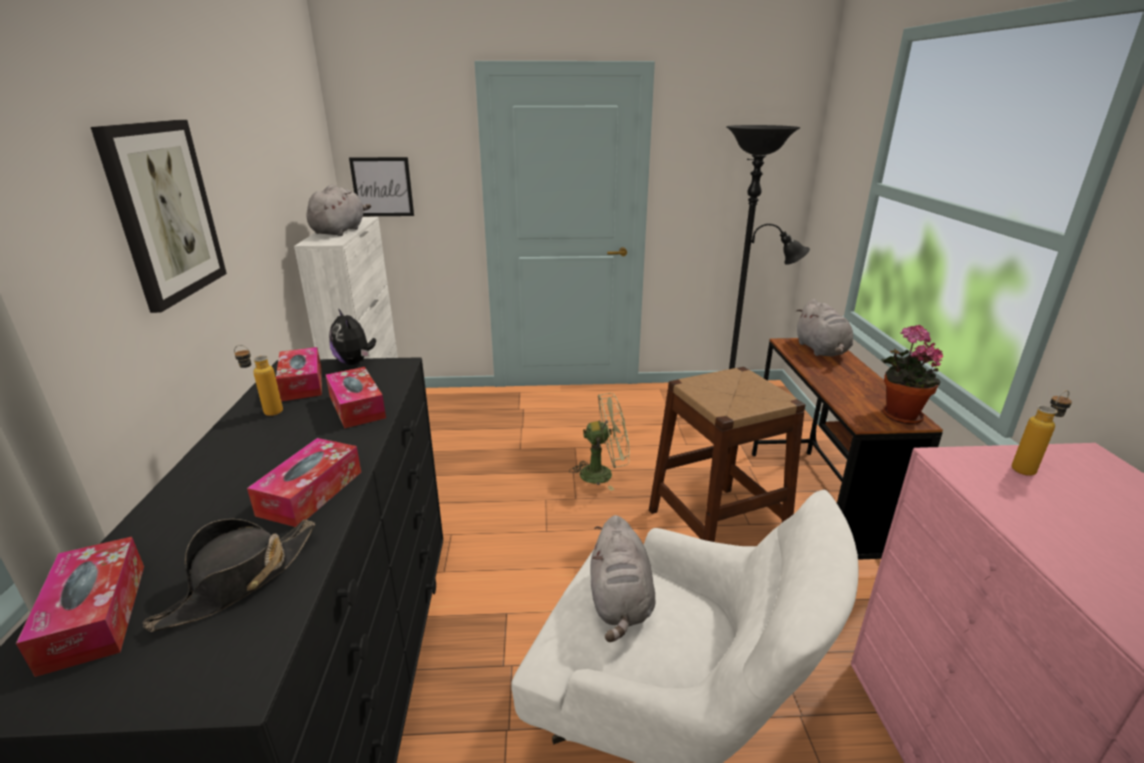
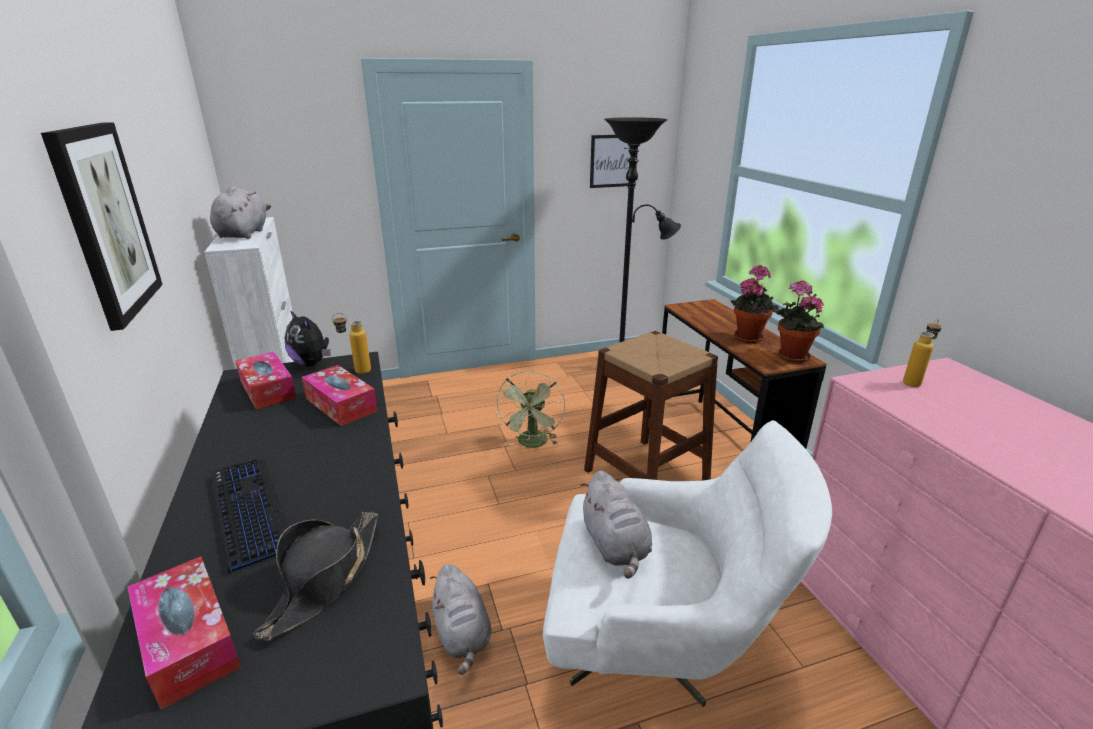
camera: 15 degrees left, 0 degrees up
(216, 500) = (248, 511): none -> keyboard
(266, 412) = (246, 421): bottle -> bottle (356, 371)
(311, 493) = (345, 489): tissue box -> none
(382, 187) = (270, 186): picture -> picture (613, 161)
(603, 473) = (533, 444): green fan -> green fan turned 120 degrees clockwise
(821, 350) = (710, 311): grey plush toy -> grey plush toy (462, 634)
(854, 386) = (748, 337): none -> potted plant

